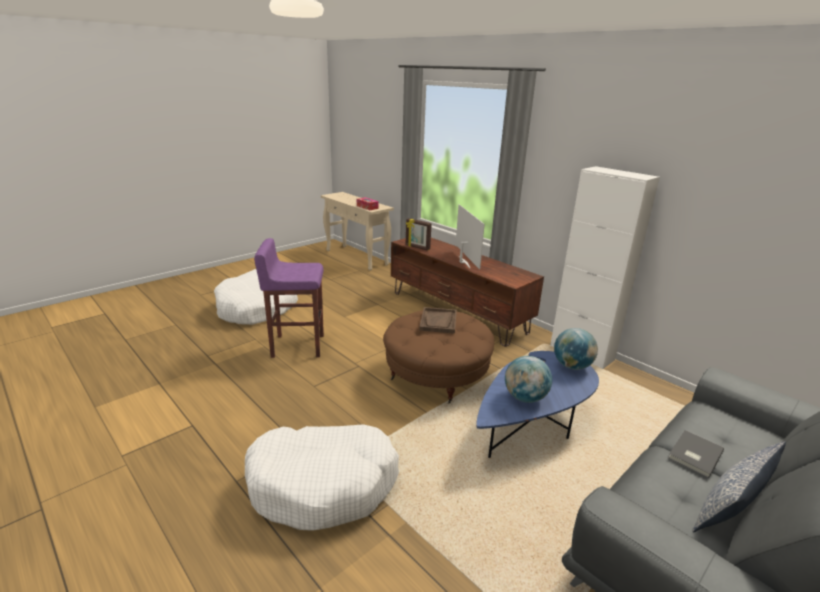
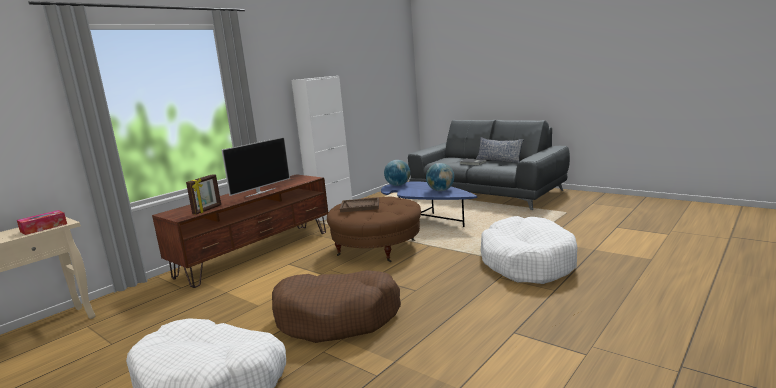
camera: 95 degrees left, 10 degrees down
(297, 346) = (337, 317): purple stool -> brown dog bed
(463, 262) = (260, 192): television -> television turned 150 degrees clockwise

